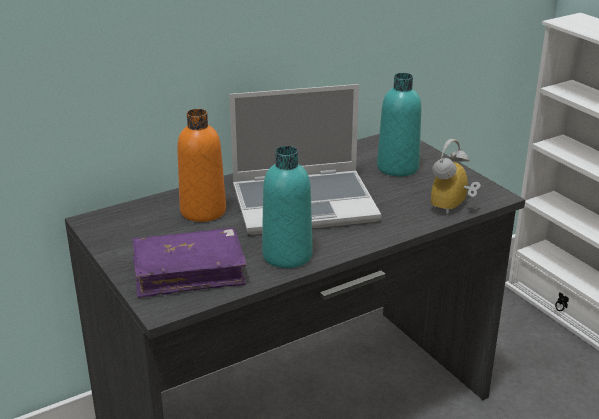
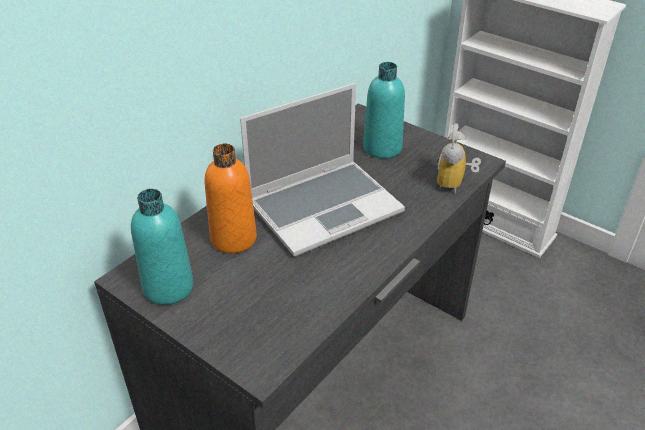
camera: 20 degrees left, 10 degrees up
(189, 273) = (263, 318): purple book -> none
(287, 255) = (343, 273): turquoise bottle -> turquoise bottle (168, 287)

